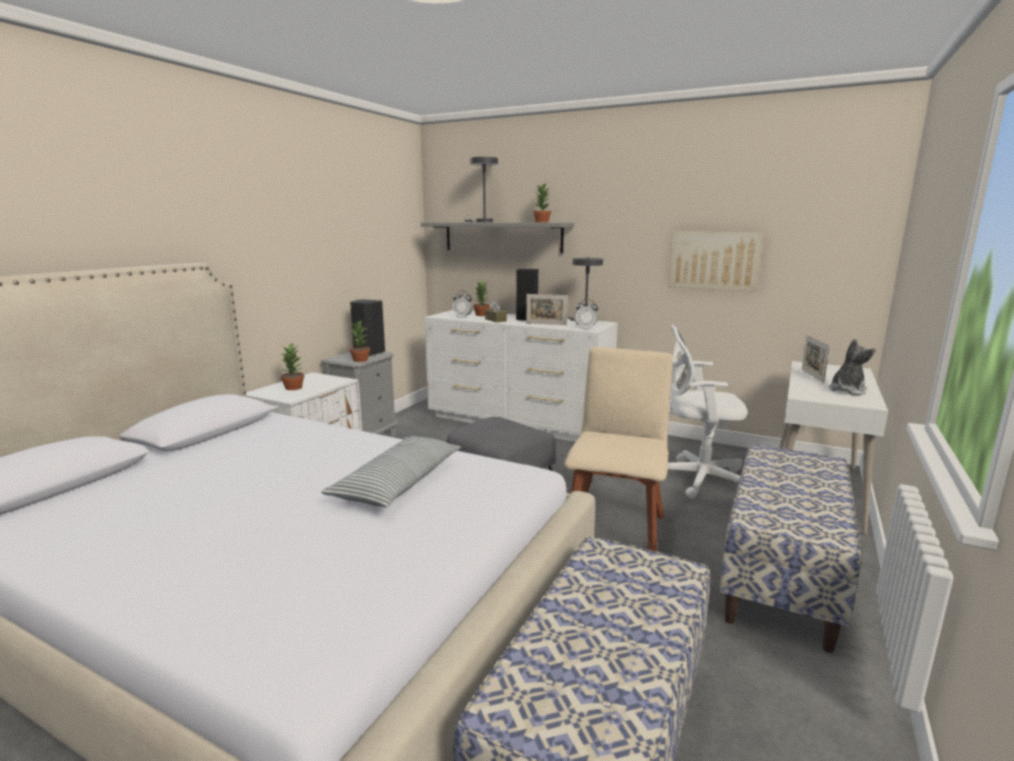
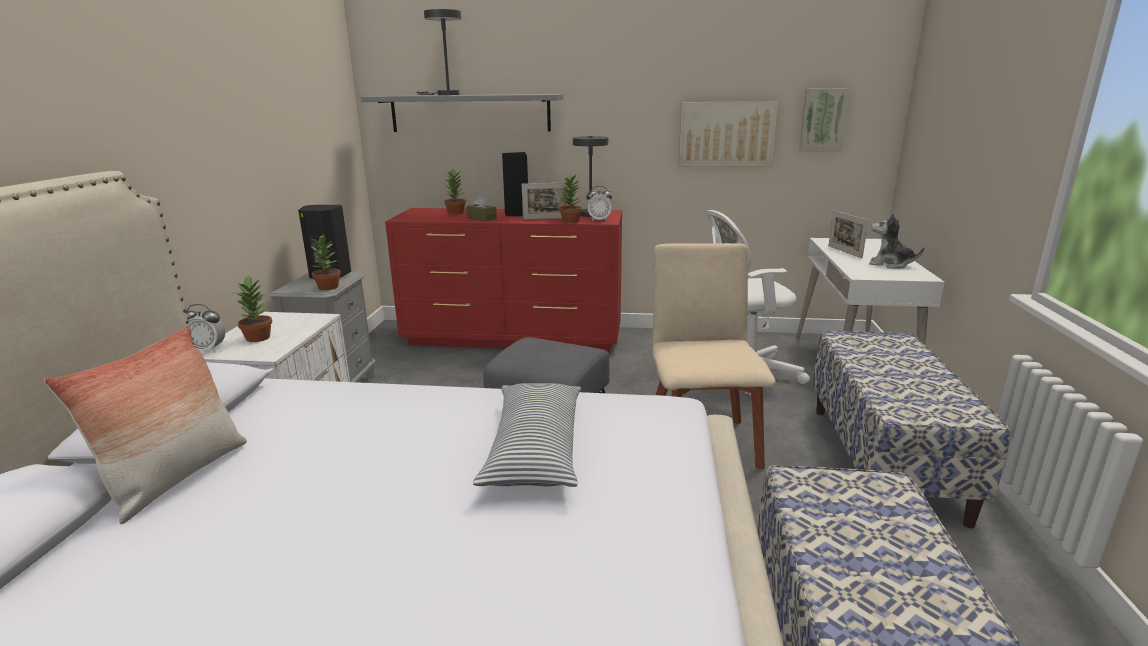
camera: 20 degrees left, 5 degrees up
(176, 460) = (177, 477): none -> pillow
(463, 317) = (435, 217): alarm clock -> alarm clock (208, 350)
(518, 422) = (514, 338): white dresser -> red dresser
(541, 222) = (524, 94): potted plant -> potted plant (570, 221)
(809, 250) = (823, 120): none -> picture
(847, 390) = (890, 264): plush toy -> plush toy turned 90 degrees counterclockwise

